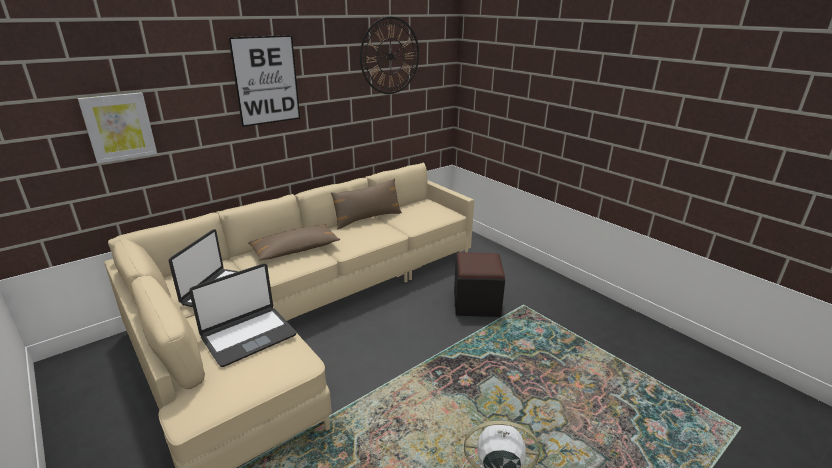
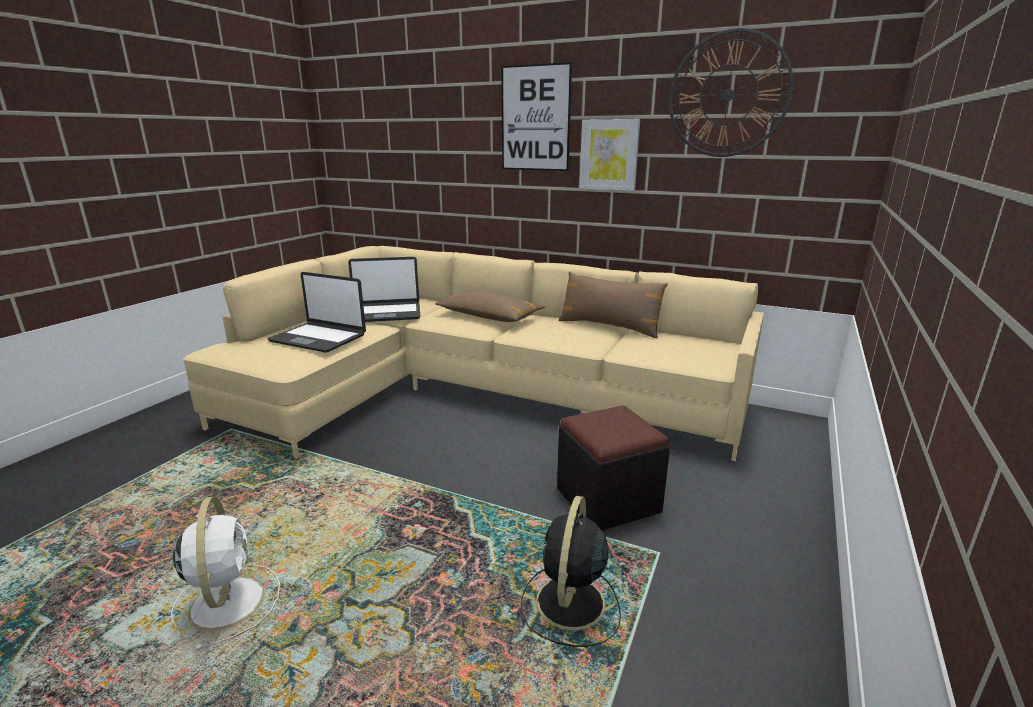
camera: 65 degrees right, 5 degrees down
(119, 127) = (406, 150): picture -> picture (609, 154)
(547, 341) = (569, 605): none -> black fan

